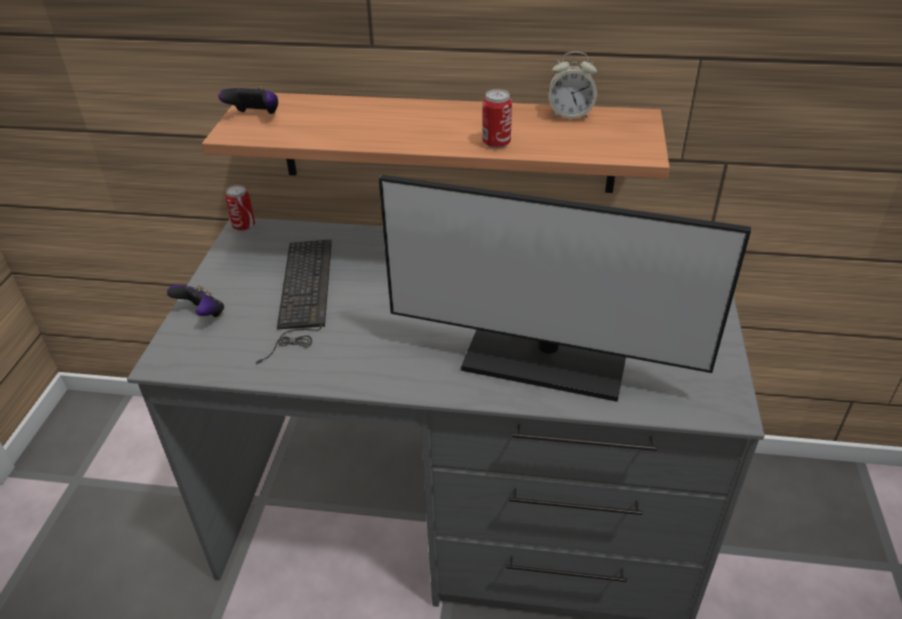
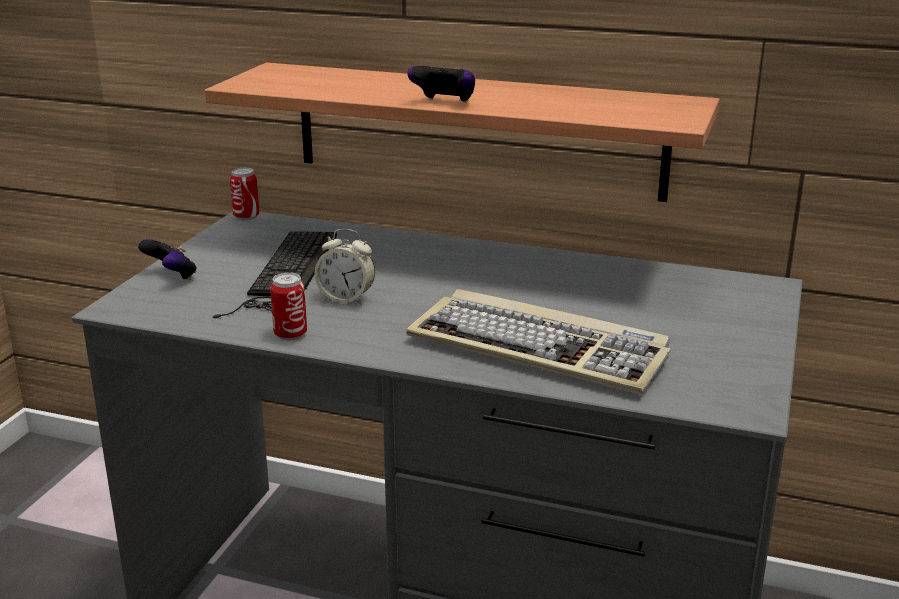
camera: 10 degrees right, 15 degrees down
(255, 116) = (269, 77): game controller -> game controller (444, 103)
(496, 143) = (516, 107): can -> can (290, 334)
(545, 361) = (541, 348): monitor -> keyboard
(570, 114) = (611, 95): alarm clock -> alarm clock (346, 299)

